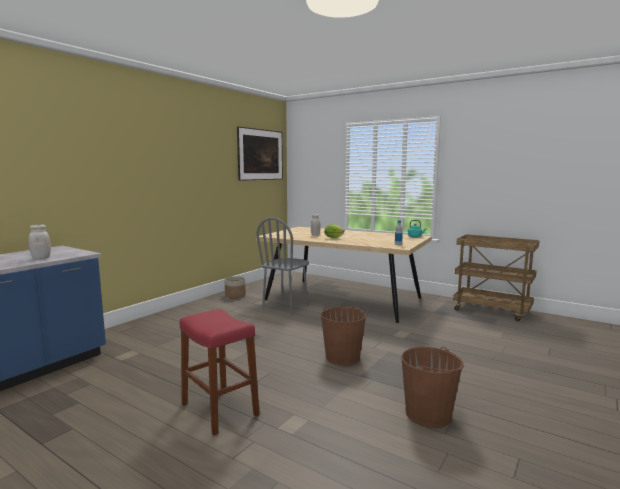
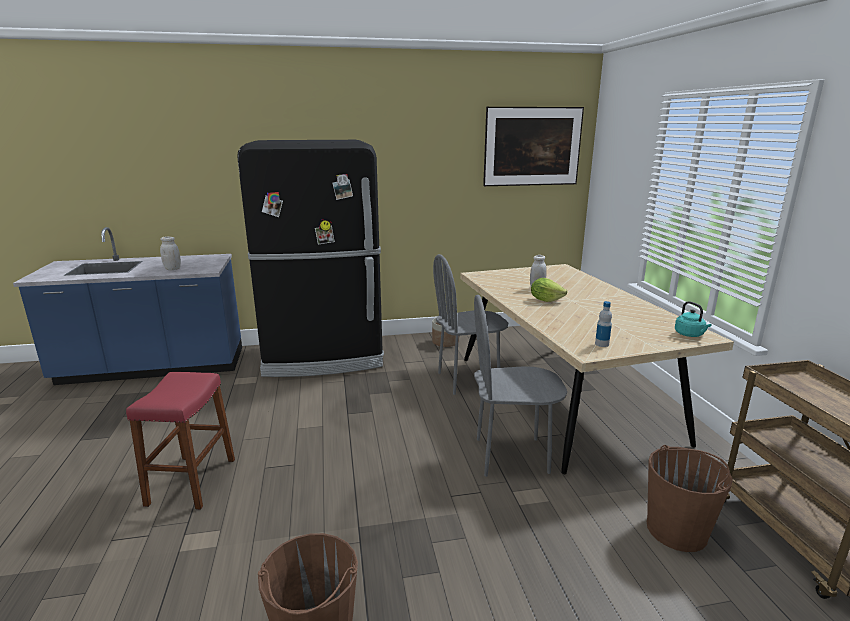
camera: 45 degrees right, 10 degrees up
(164, 325) = (324, 357): none -> black fridge
(343, 357) = (391, 488): brown bucket -> brown bucket (677, 530)
(367, 325) = (511, 456): none -> grey chair

